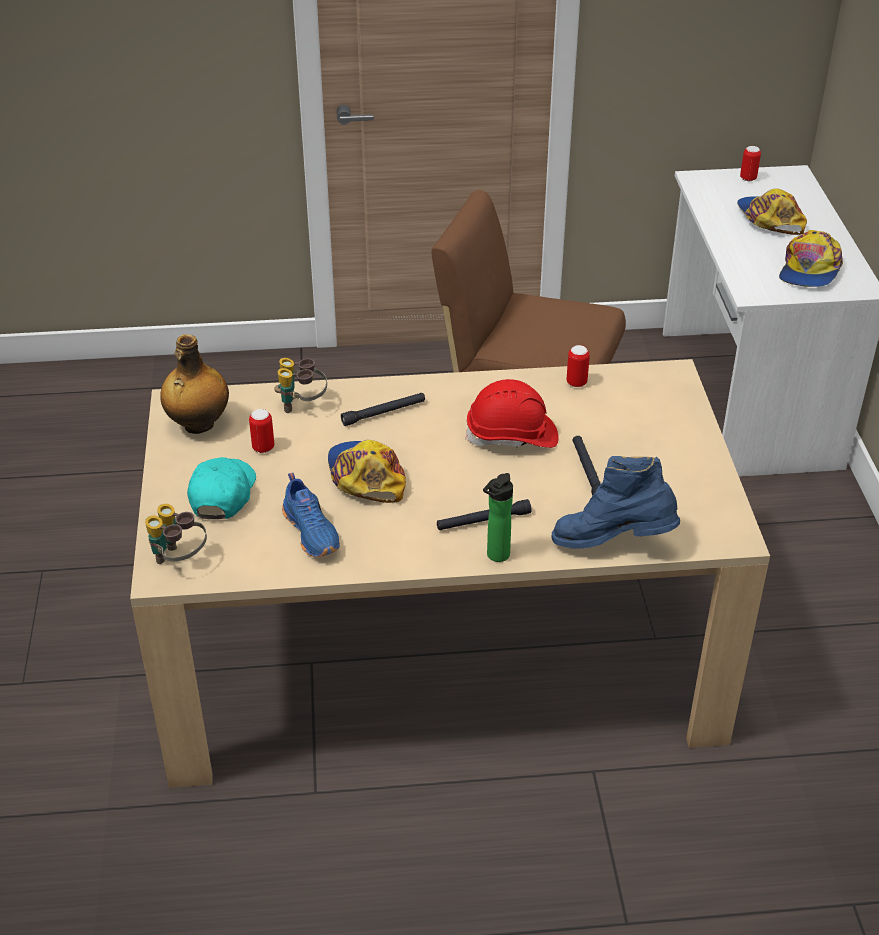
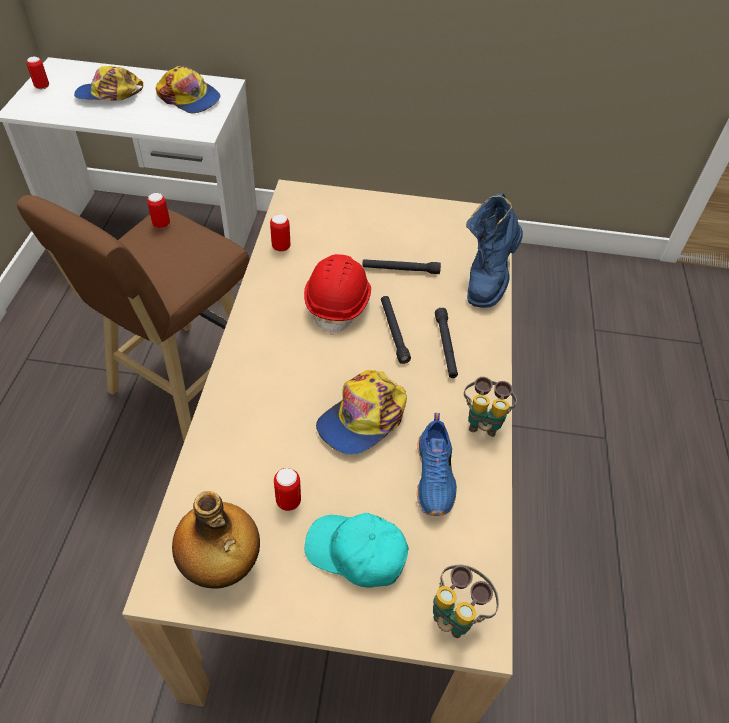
camera: 80 degrees left, 10 degrees up
(302, 405) = (227, 453): binoculars -> binoculars (483, 420)
(312, 532) = (435, 476): blue shoe -> blue shoe turned 105 degrees clockwise
(366, 476) = (362, 418): cap -> cap turned 45 degrees counterclockwise
(384, 413) = (270, 385): black flashlight -> black flashlight (393, 332)
(496, 556) = (491, 348): bottle -> none
(588, 313) = (161, 224): none -> can

